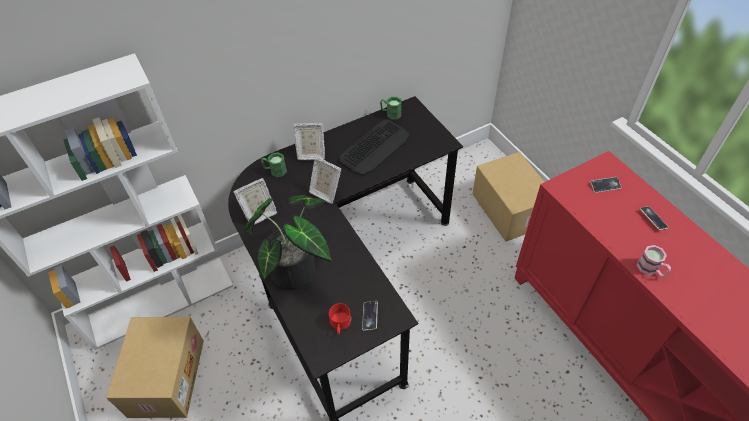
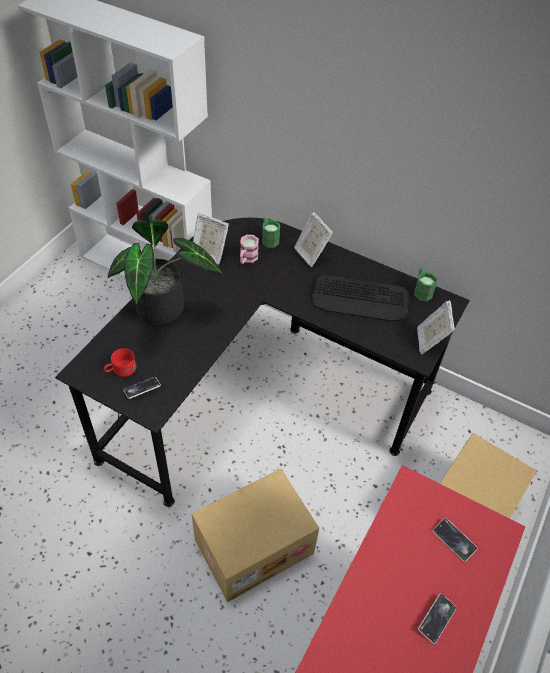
camera: 55 degrees right, 0 degrees up
(165, 376) = (81, 314): cardboard box -> cardboard box (254, 545)
(325, 192) = (270, 287): picture frame -> picture frame (430, 341)
(651, 269) = (344, 639): pink mug -> pink mug (247, 259)

